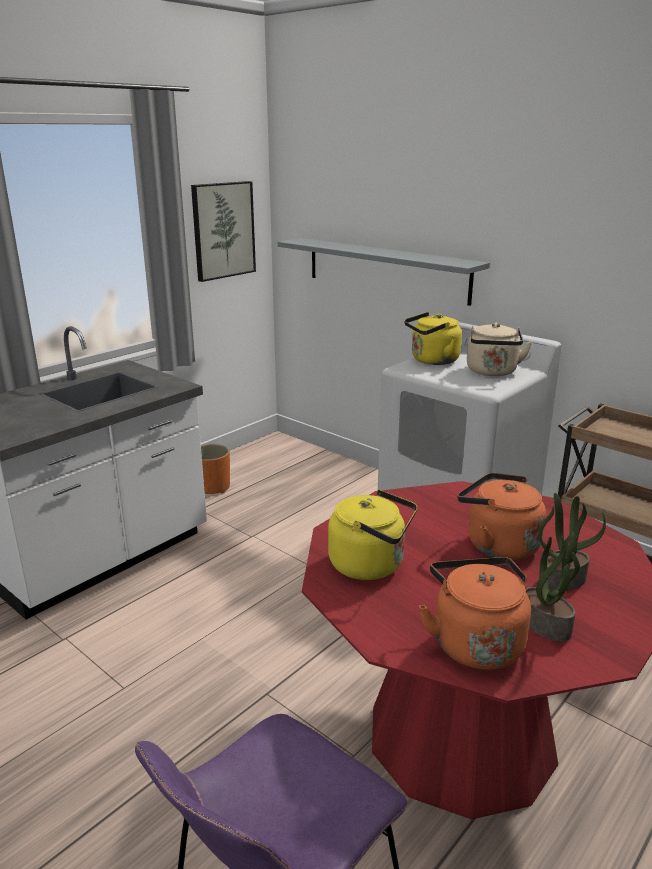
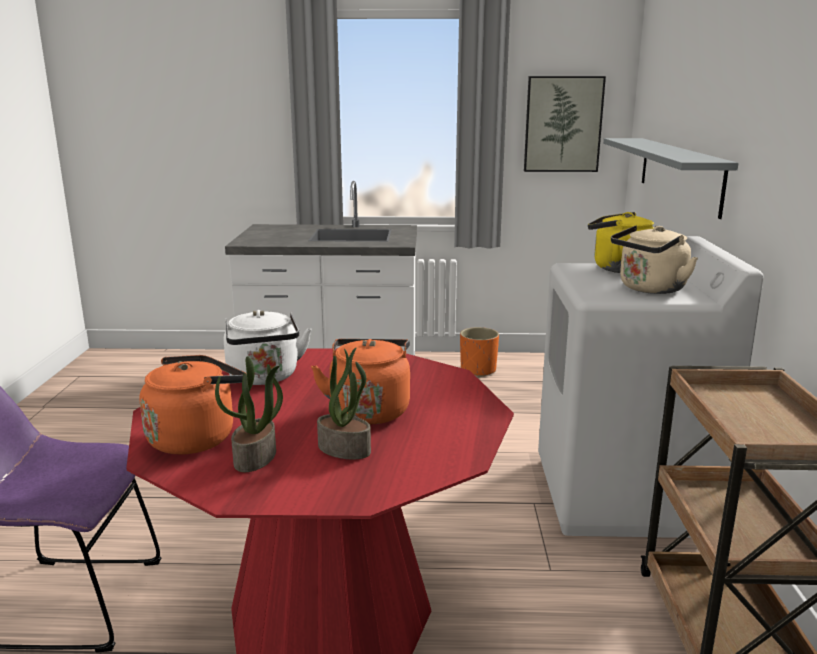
camera: 50 degrees right, 5 degrees down
(371, 565) = (264, 378): yellow kettle -> white kettle

